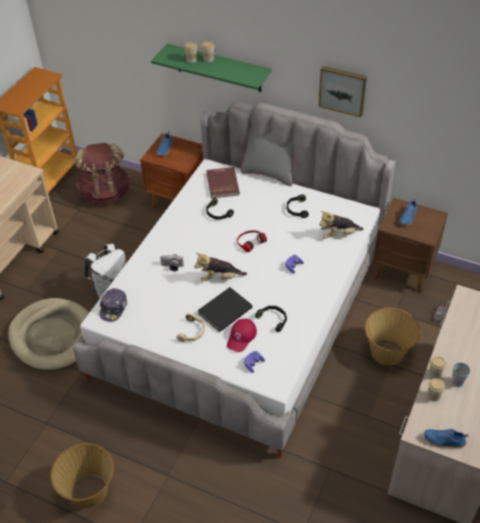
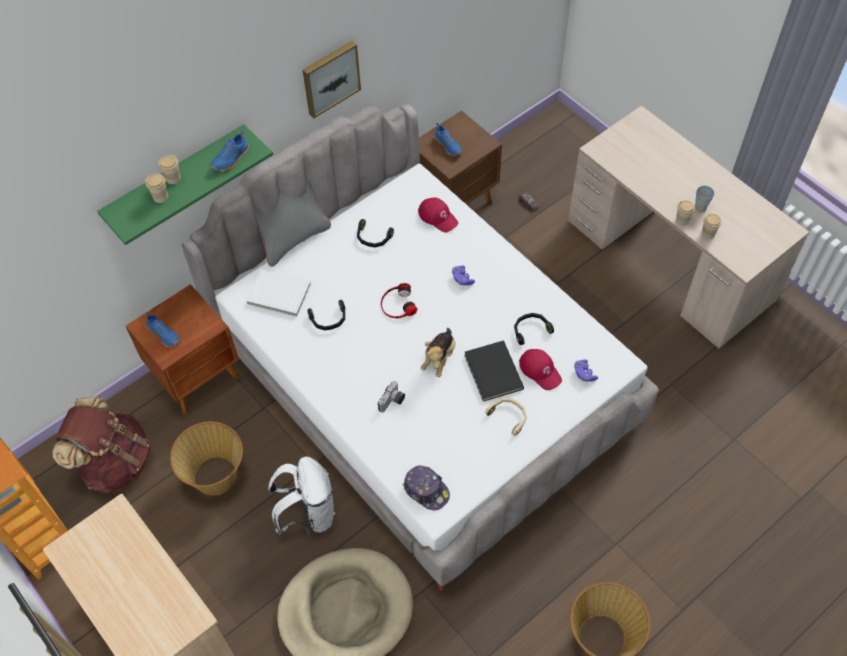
camera: 65 degrees left, 10 degrees up
(221, 184) = (278, 295): red book -> white book
(338, 235) = (438, 217): plush toy -> red cap
(388, 352) = (553, 268): basket -> basket (215, 475)
(444, 441) = (762, 250): blue shoe -> blue shoe (231, 159)

